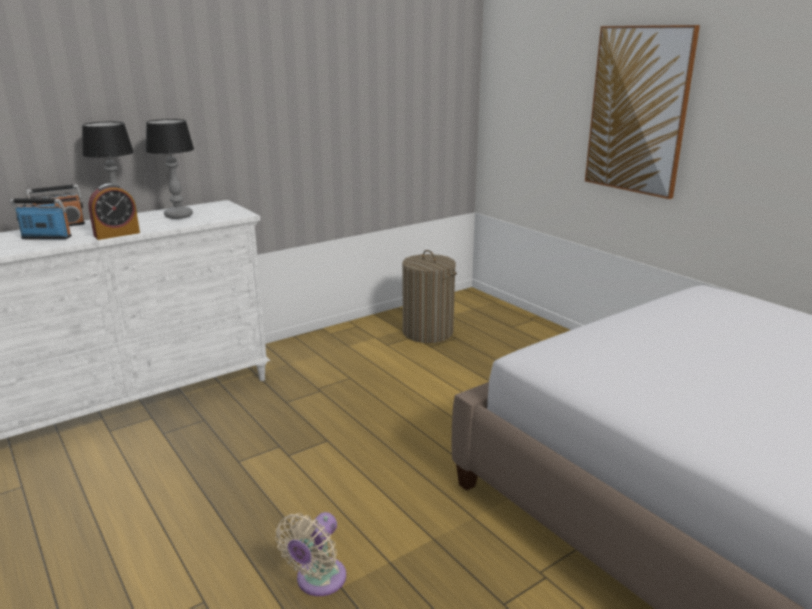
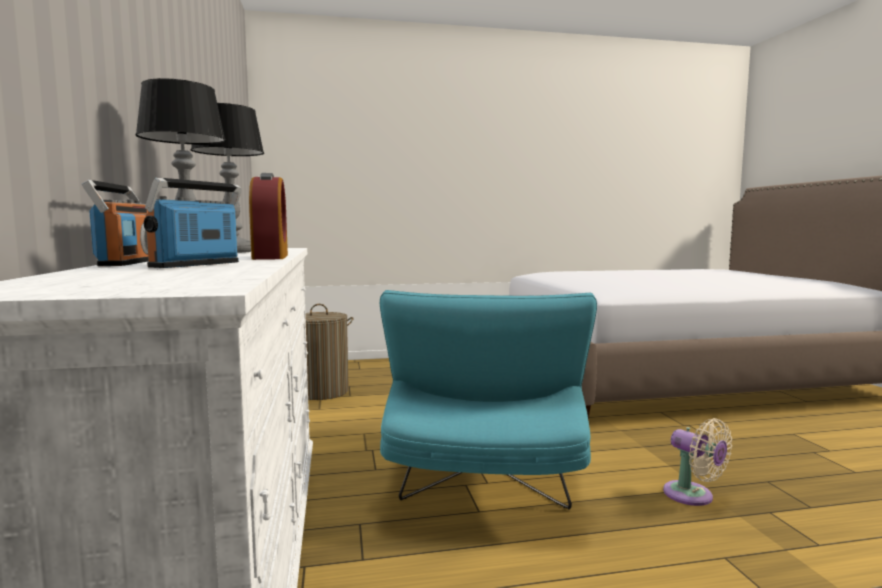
camera: 65 degrees left, 15 degrees down
(306, 450) = (485, 472): none -> turquoise armchair
(638, 111) = (429, 175): picture -> none

